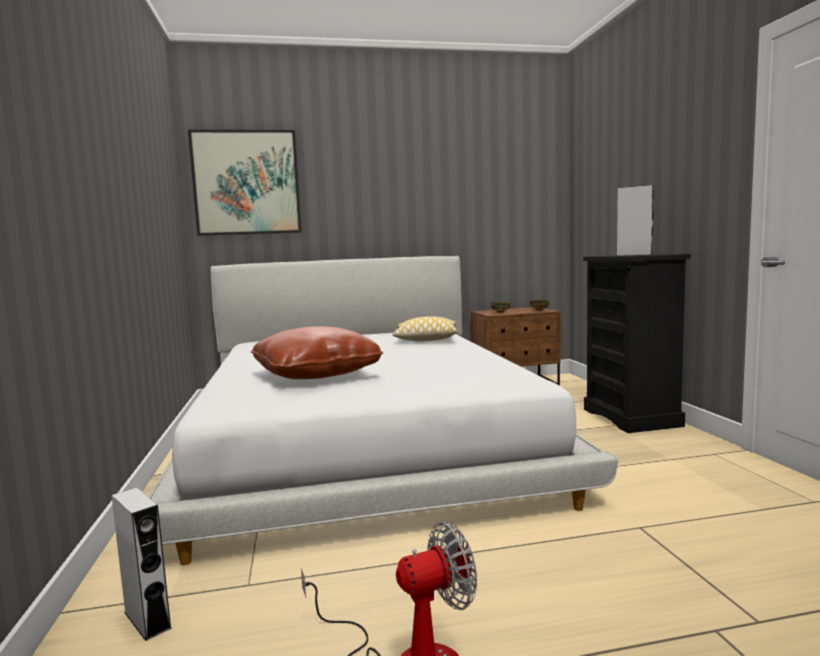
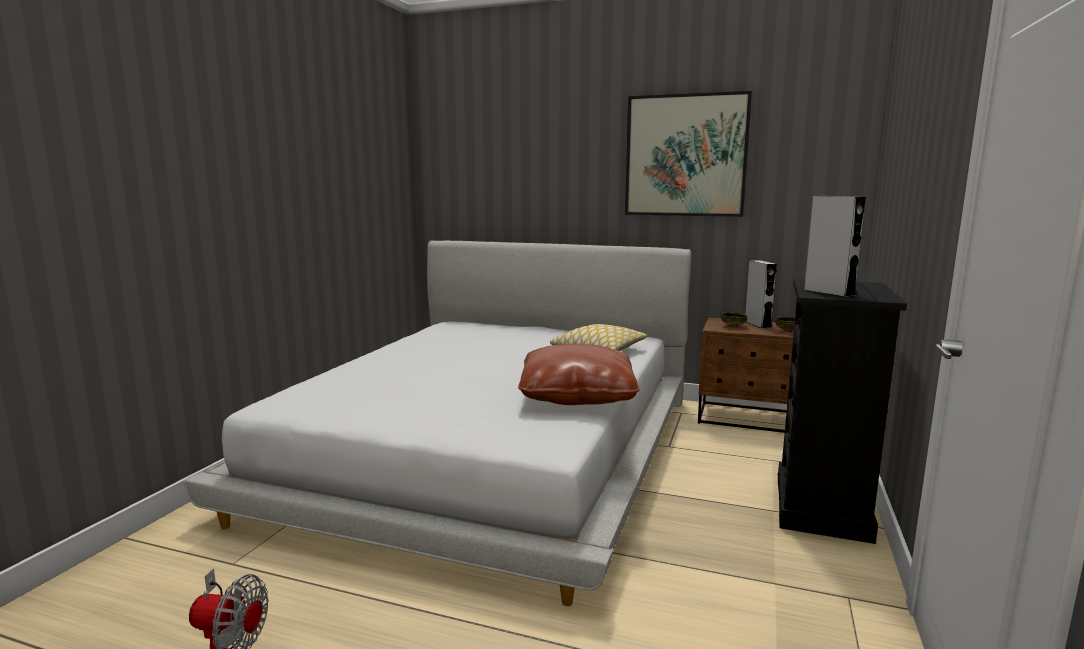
camera: 30 degrees right, 5 degrees up
(147, 620) = (152, 565): grey speaker -> grey speaker (758, 324)
(246, 183) = (472, 156): picture -> picture (685, 156)
(316, 374) = (401, 382): brown pillow -> brown pillow (577, 396)

